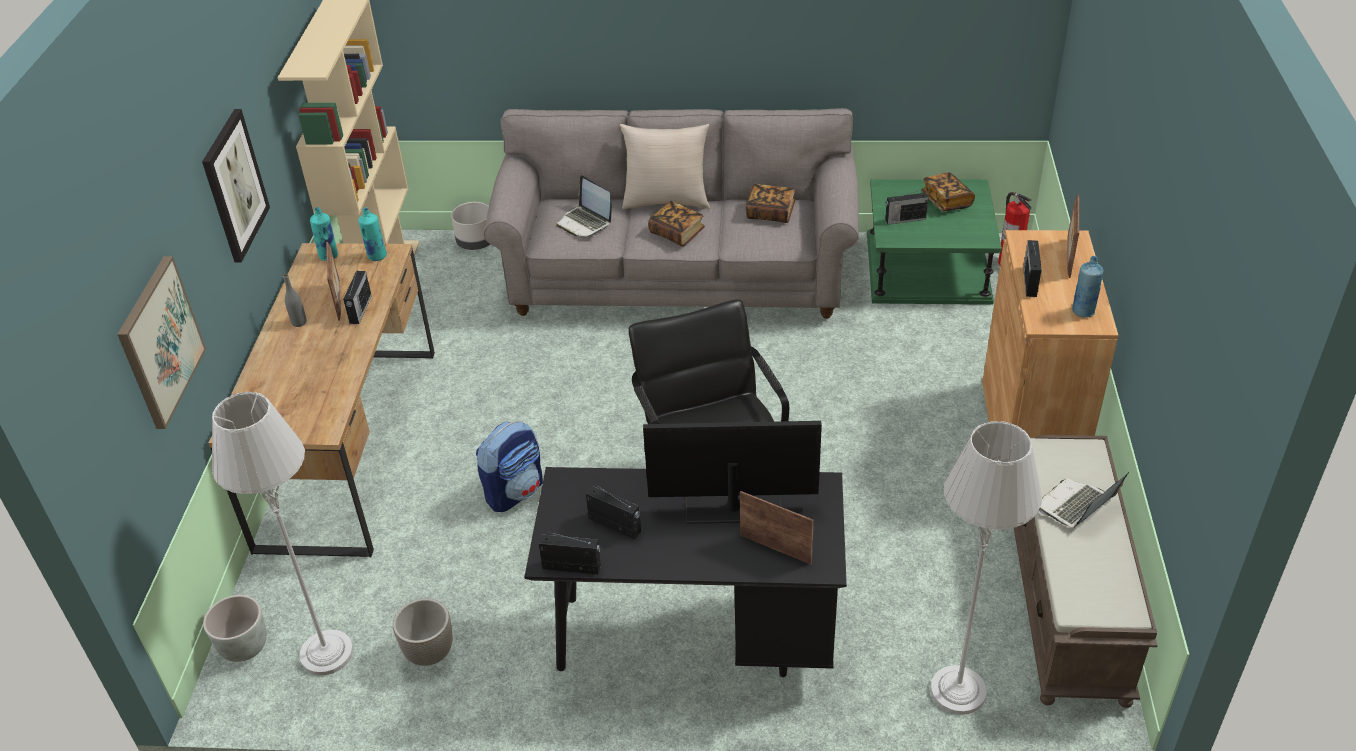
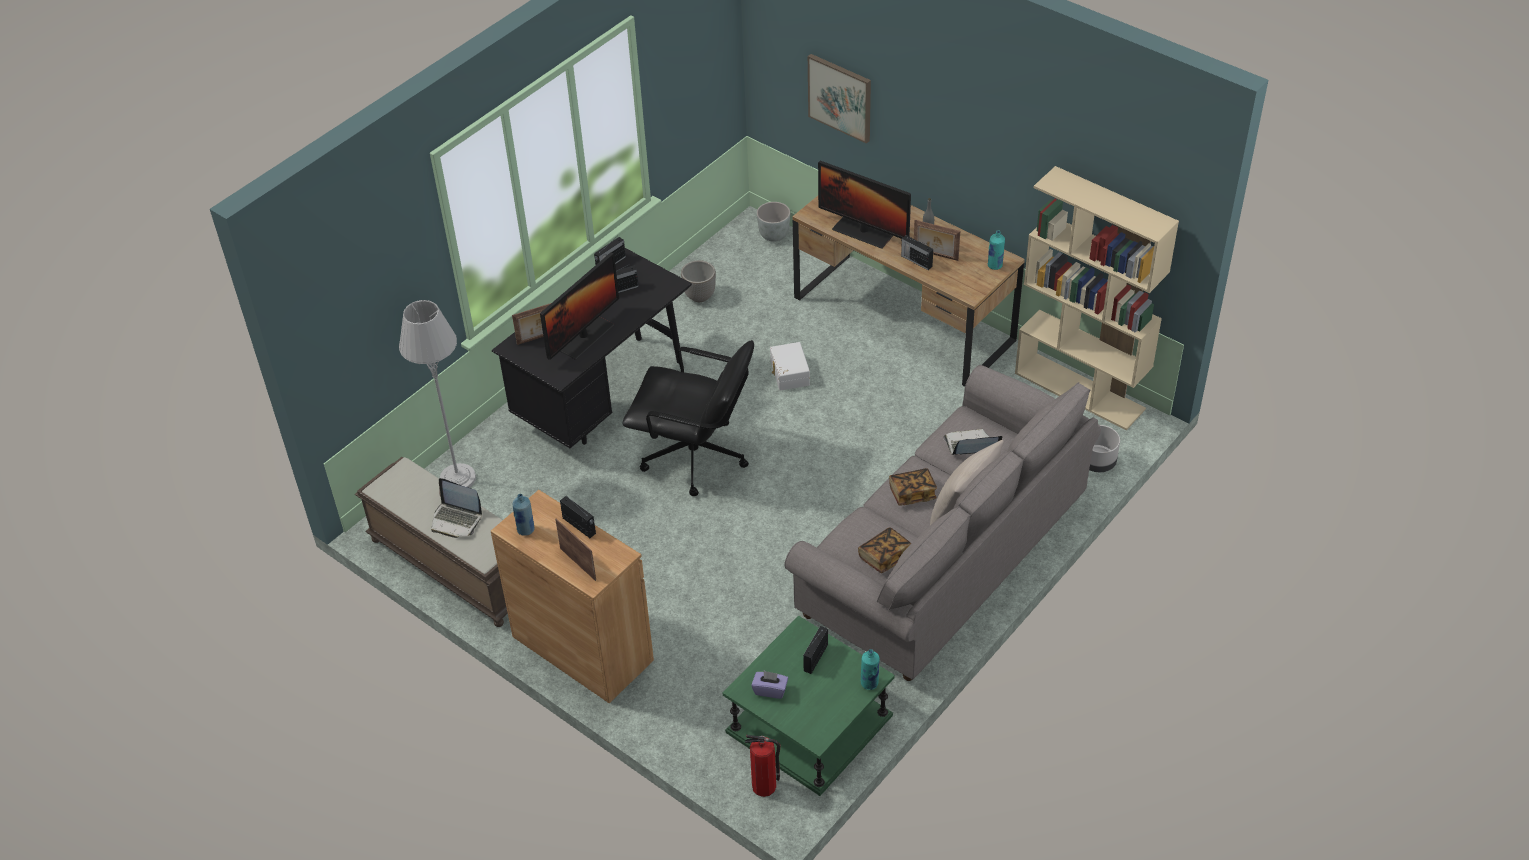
camera: 125 degrees right, 5 degrees up
(234, 185) = (966, 144): picture -> none
(326, 654) = (739, 261): grey floor lamp -> none
(331, 371) = (863, 231): none -> monitor
(377, 256) = (973, 286): turquoise bottle -> turquoise bottle (869, 683)
(515, 491) = (788, 373): backpack -> white storage box
(946, 201) = (815, 703): book -> none
(965, 226) = (770, 690): none -> purple tissue box
(1076, 506) = (456, 520): laptop -> laptop turned 120 degrees clockwise

